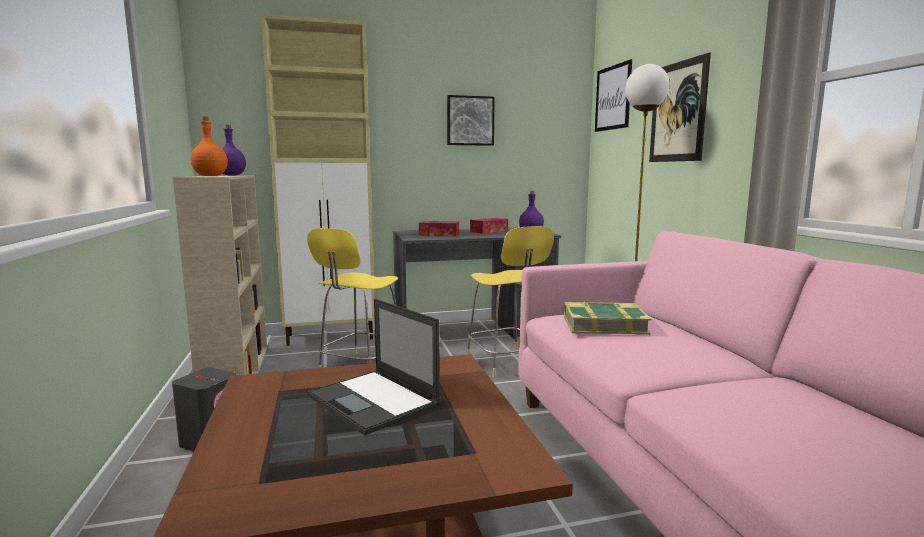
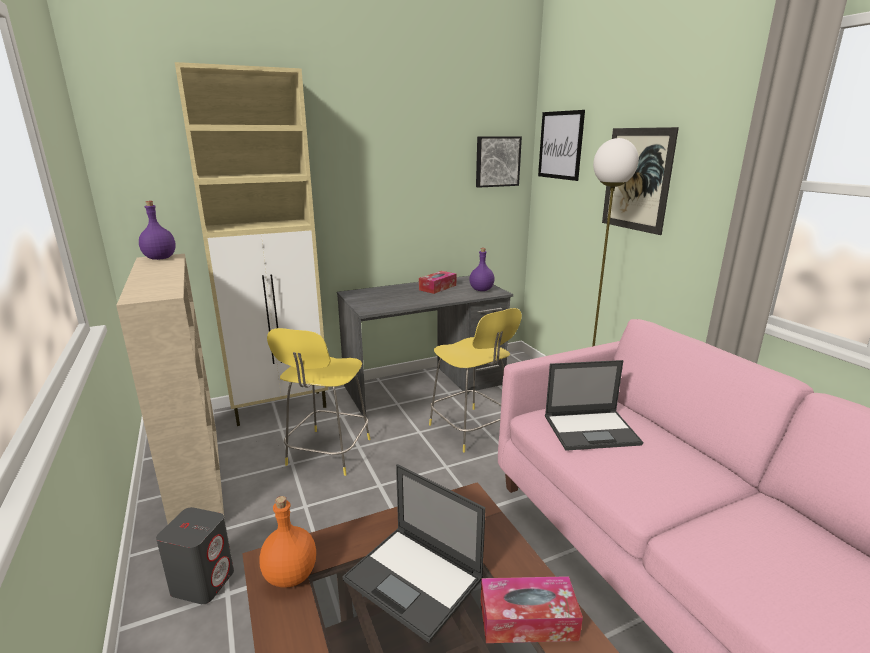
camera: 10 degrees left, 10 degrees up
(210, 176) = (148, 280): orange bottle -> orange bottle (290, 576)
(439, 234) = (390, 299): tissue box -> tissue box (527, 620)
(470, 121) = (413, 169): picture -> picture (497, 161)
(604, 325) = (592, 430): book -> laptop

